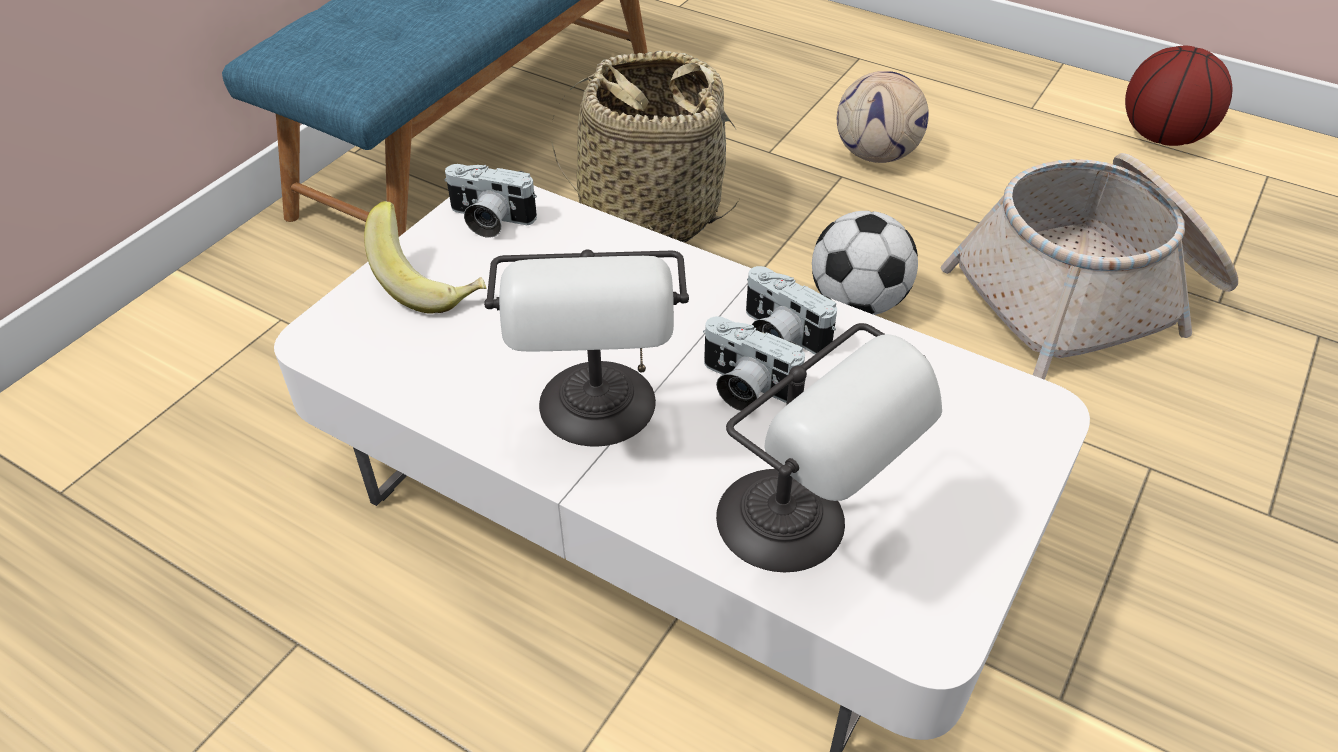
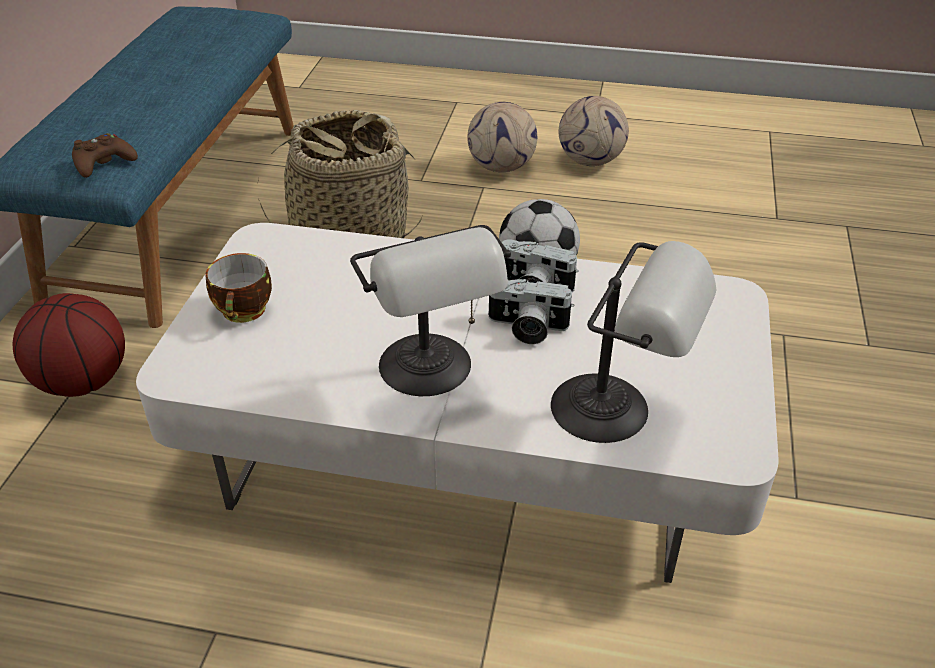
camera: 20 degrees left, 5 degrees down
(355, 69) = (103, 163): none -> brown game controller
(430, 283) = (245, 311): banana -> cup
(489, 220) = (267, 257): camera -> none
(997, 169) = (591, 161): none -> football
(1089, 295) = (692, 232): basket -> none
(1161, 136) = (691, 118): basketball -> basketball (83, 381)

